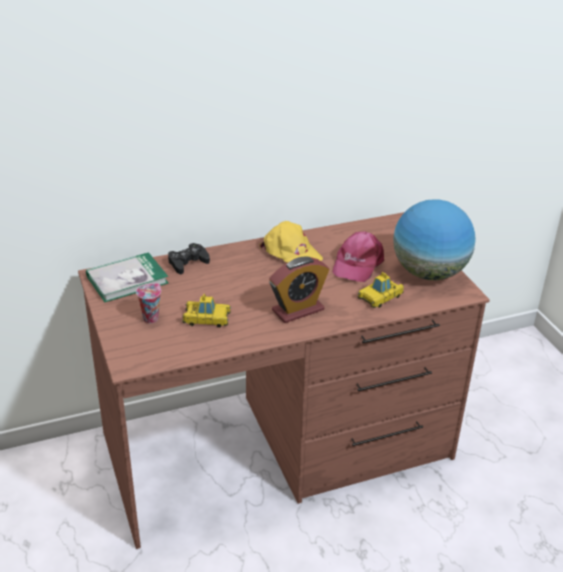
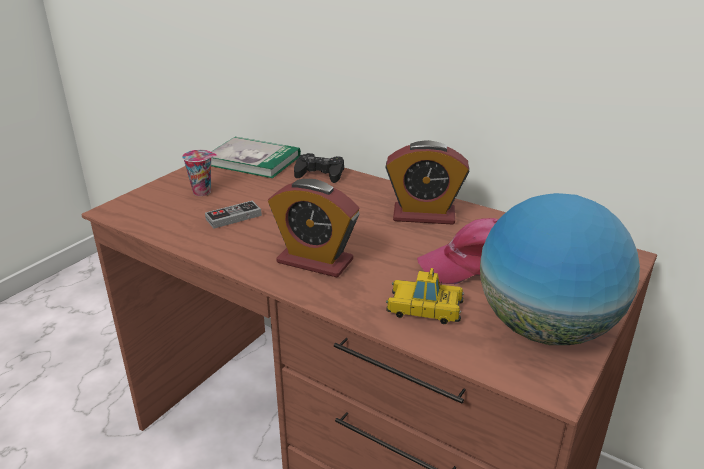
camera: 55 degrees right, 5 degrees down
(207, 318) = (233, 217): toy car -> game controller
(291, 253) = (424, 215): yellow cap -> alarm clock

